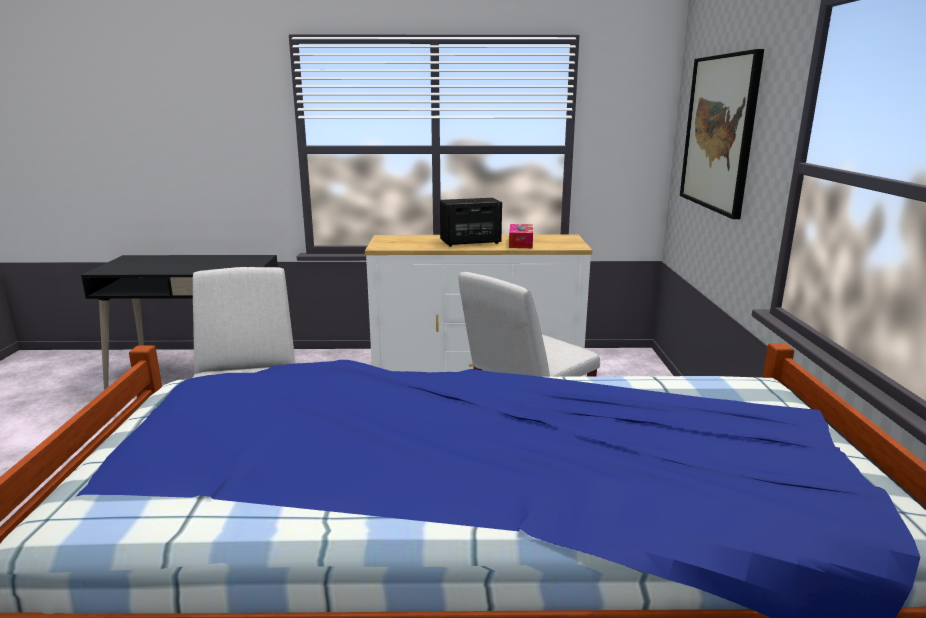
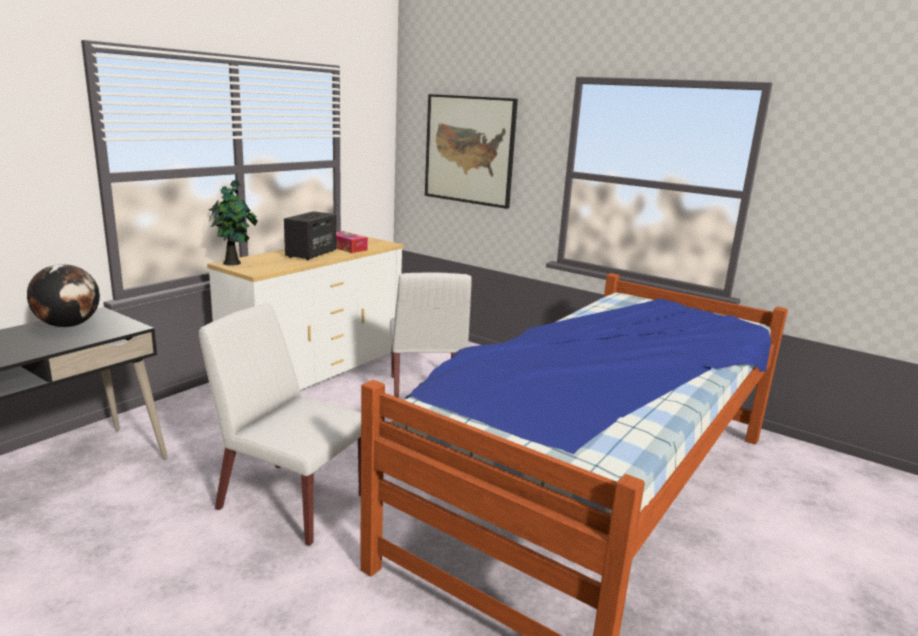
camera: 55 degrees left, 0 degrees up
(227, 261) = (69, 325): none -> globe
(389, 238) = (233, 263): none -> potted plant

